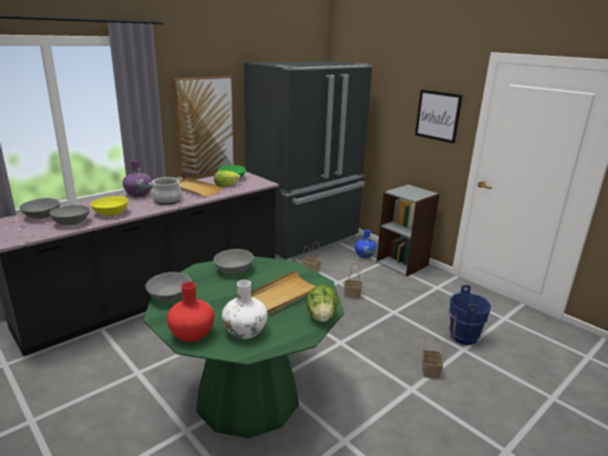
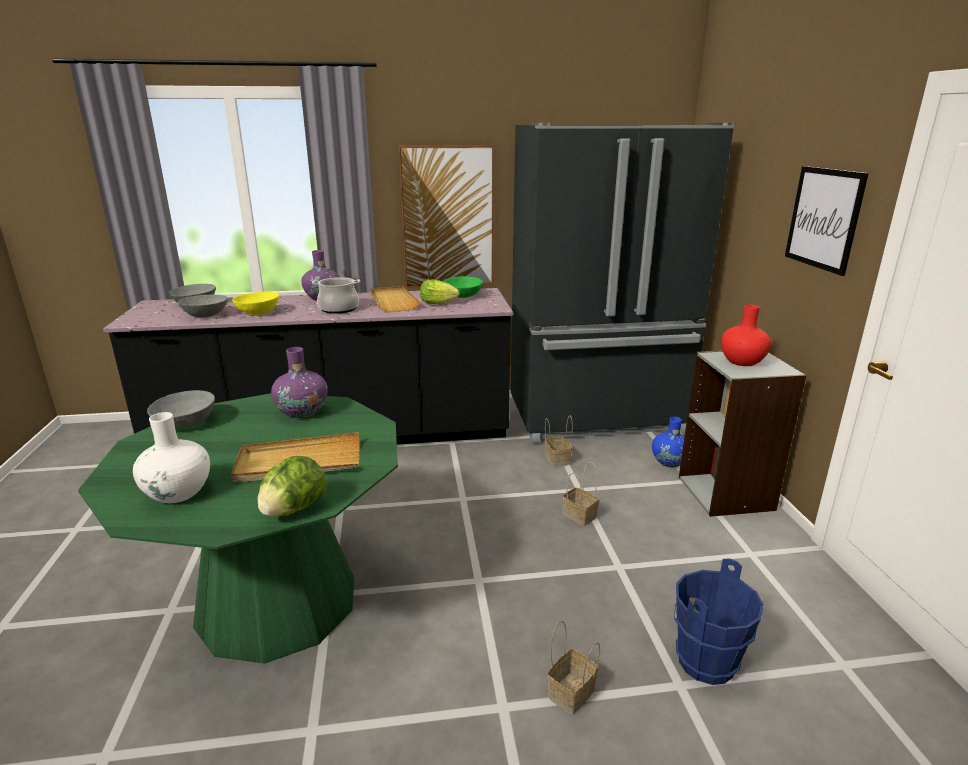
camera: 35 degrees right, 0 degrees up
(192, 334) = (126, 474): red vase -> red vase (742, 361)
(234, 270) = (302, 412): grey bowl -> purple vase

